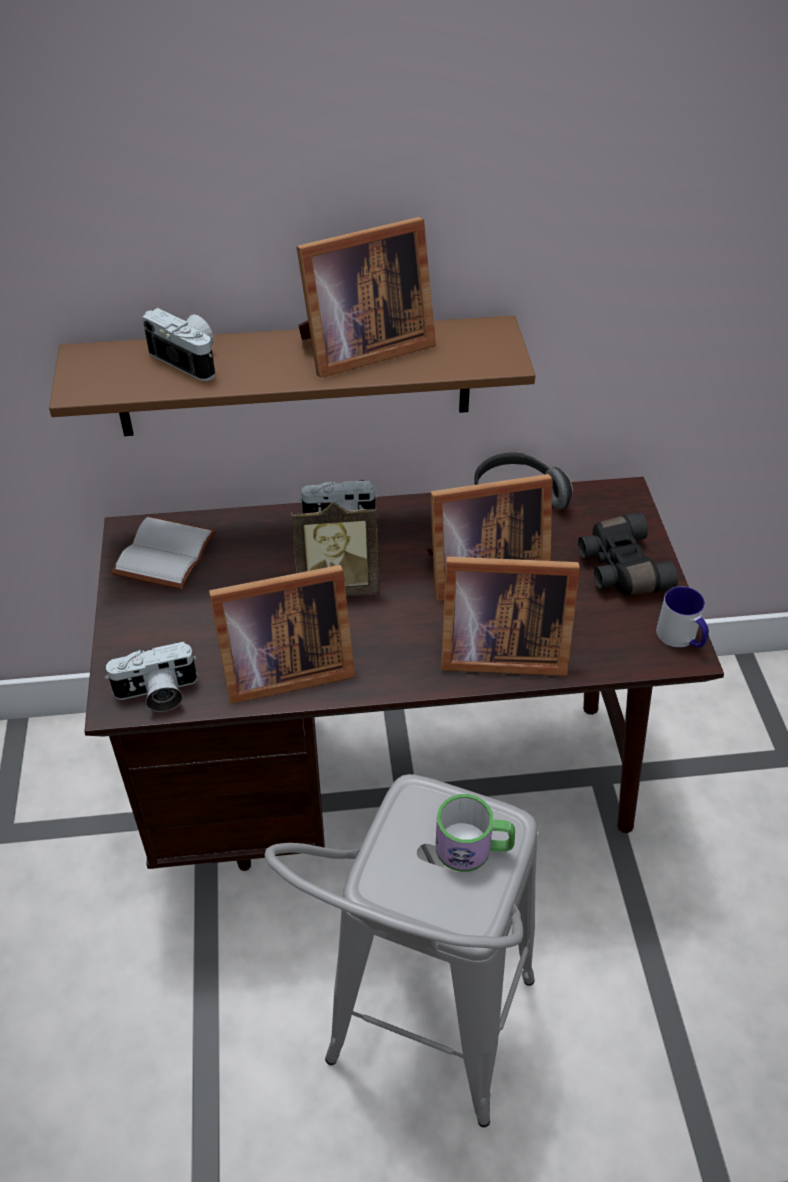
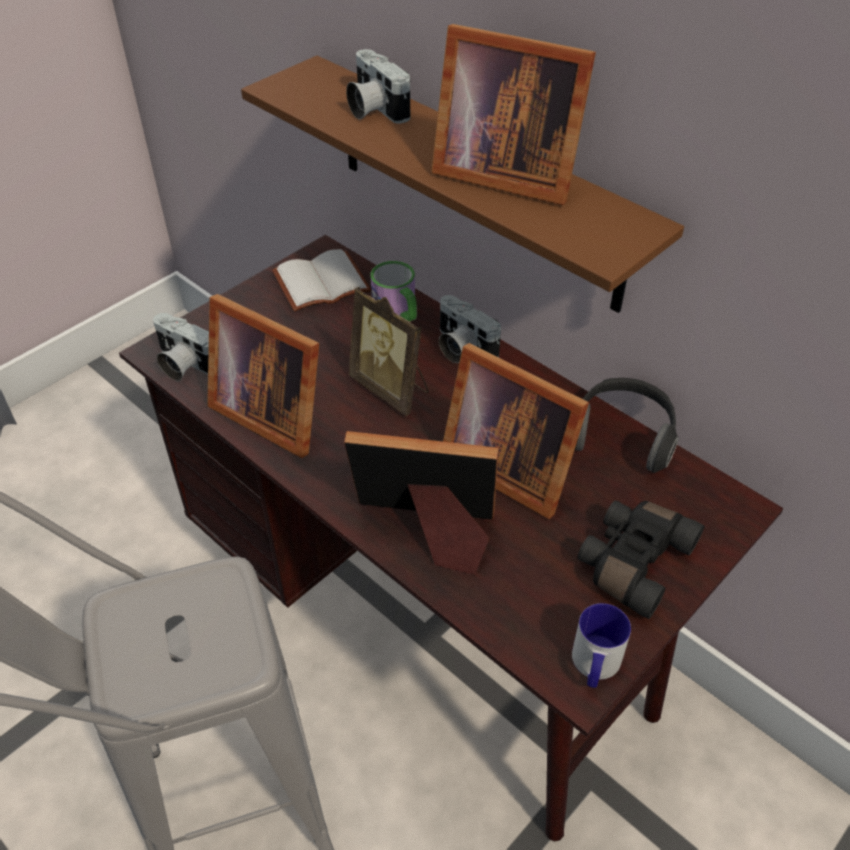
camera: 50 degrees right, 0 degrees up
(190, 359) = (373, 109): camera -> camera turned 150 degrees clockwise
(473, 848) = (201, 654): mug -> mug (398, 313)
(497, 650) = (428, 532): picture frame -> picture frame turned 135 degrees clockwise

